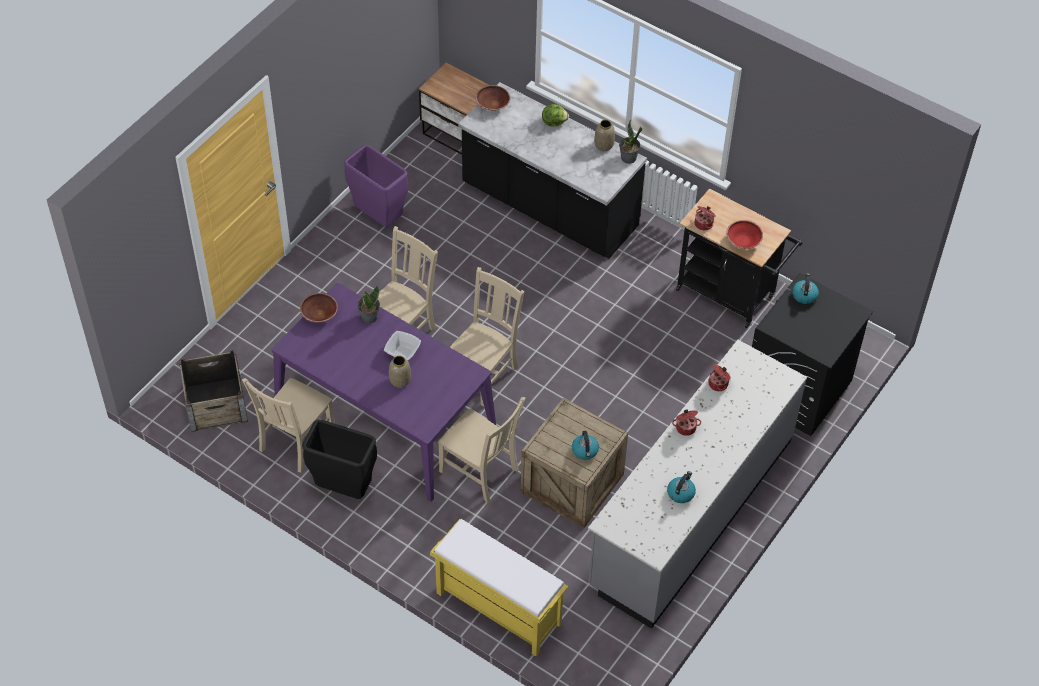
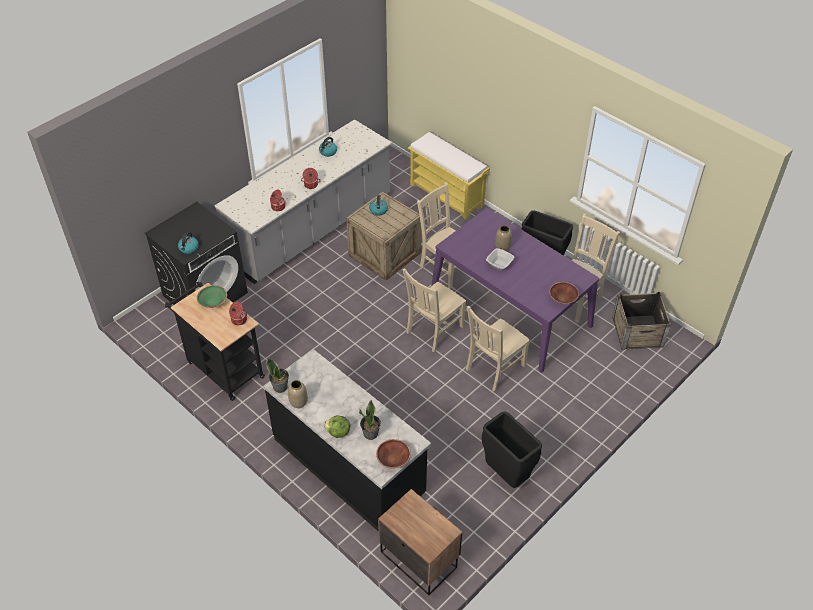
camera: 170 degrees left, 5 degrees down
(369, 317) = (523, 292): potted plant -> potted plant (371, 433)
(378, 218) = (507, 475): purple trash can -> black trash can
(743, 241) = (213, 302): red bowl -> green bowl

